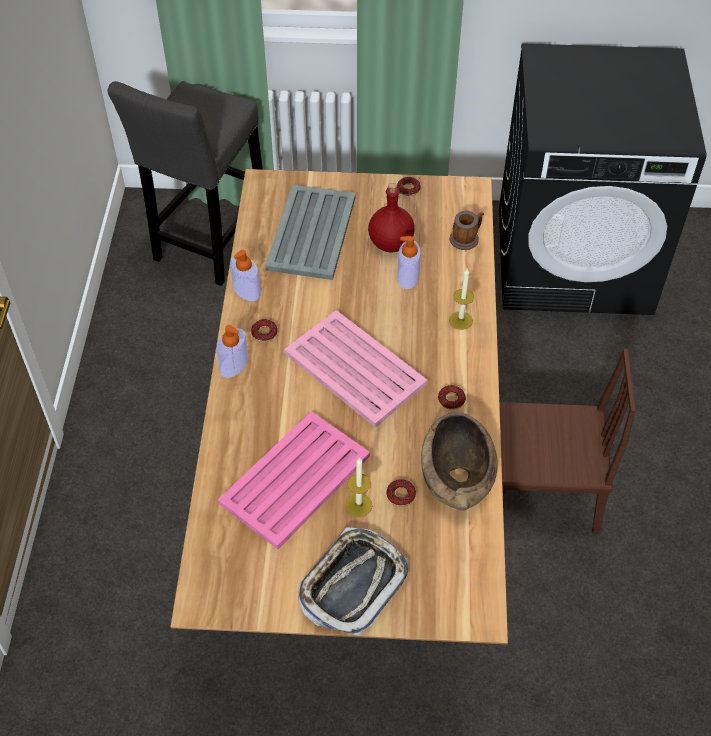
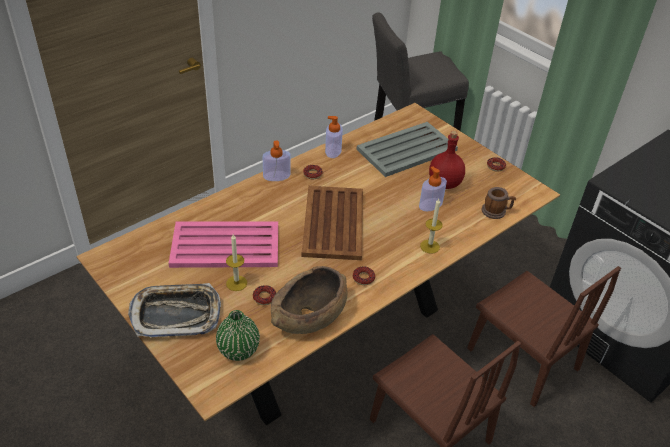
camera: 45 degrees right, 10 degrees down
(354, 367) = (334, 222): pink tray -> brown tray
(448, 561) = (238, 350): none -> green vase
(532, 360) = (522, 359): none -> brown chair

